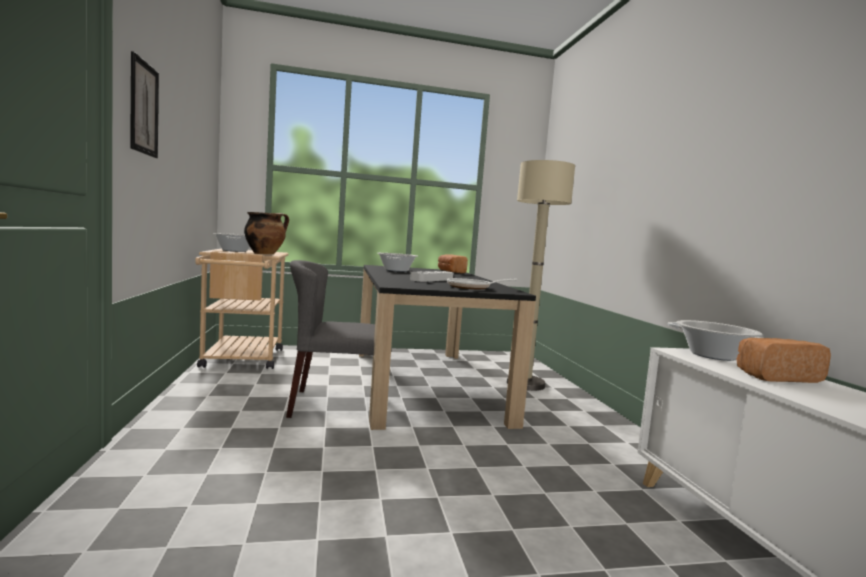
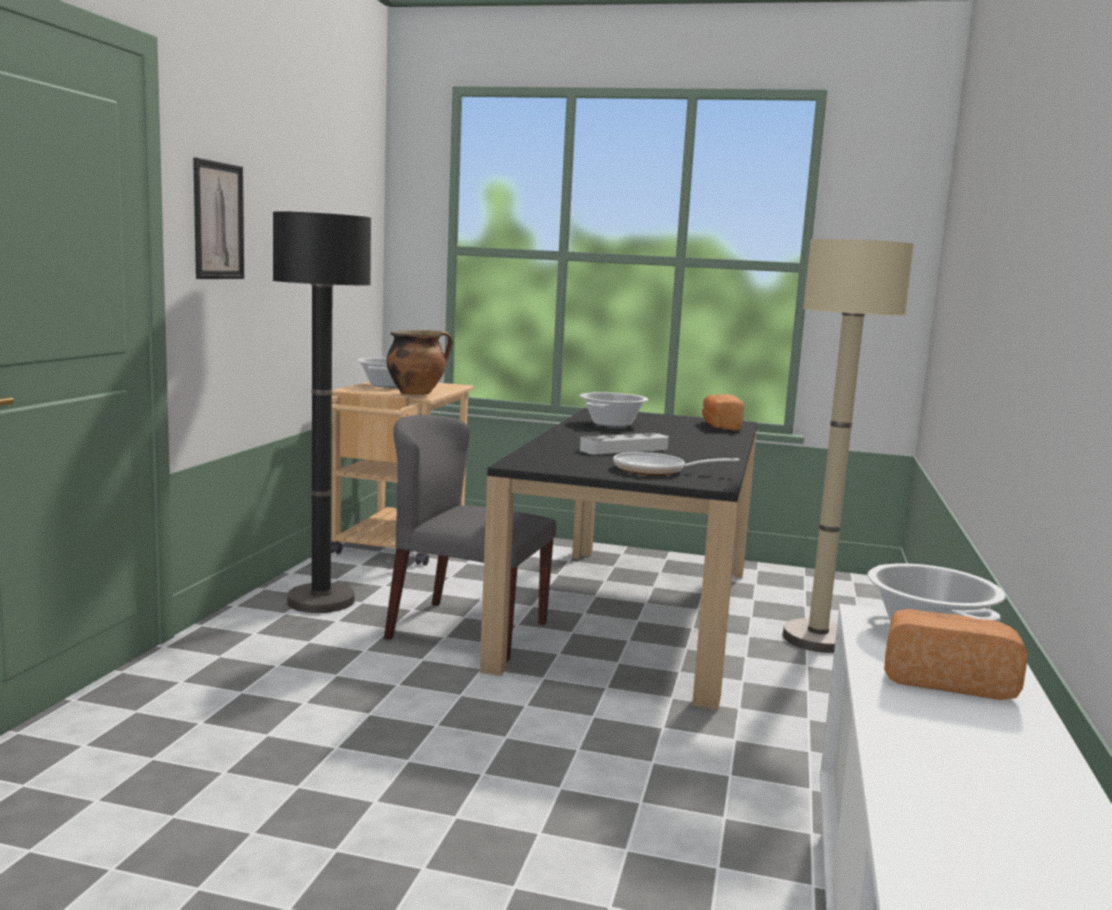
camera: 25 degrees right, 5 degrees up
(217, 399) = (321, 601): none -> black floor lamp

